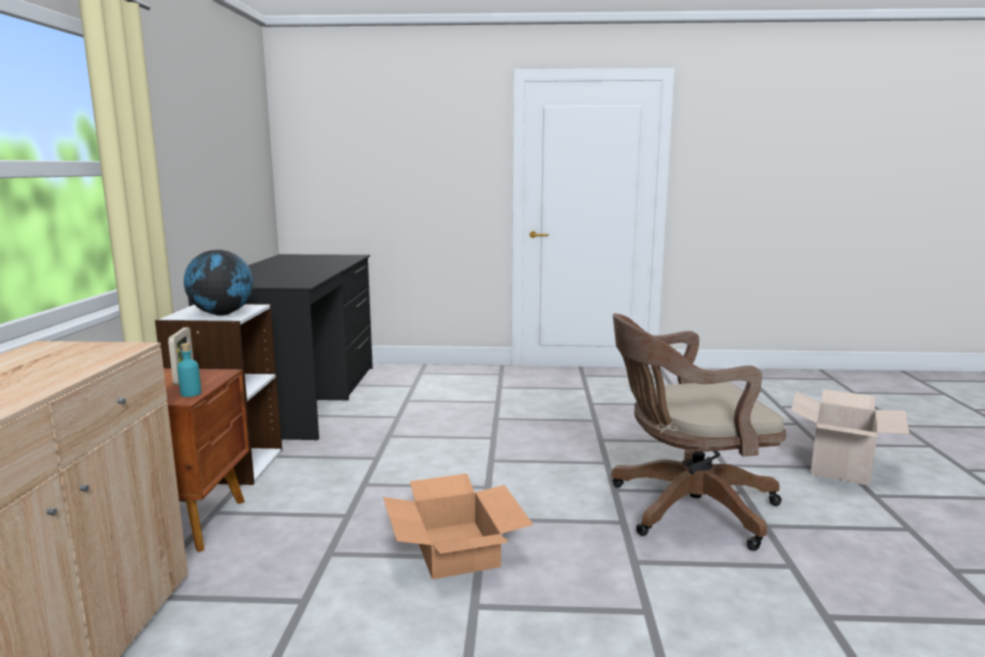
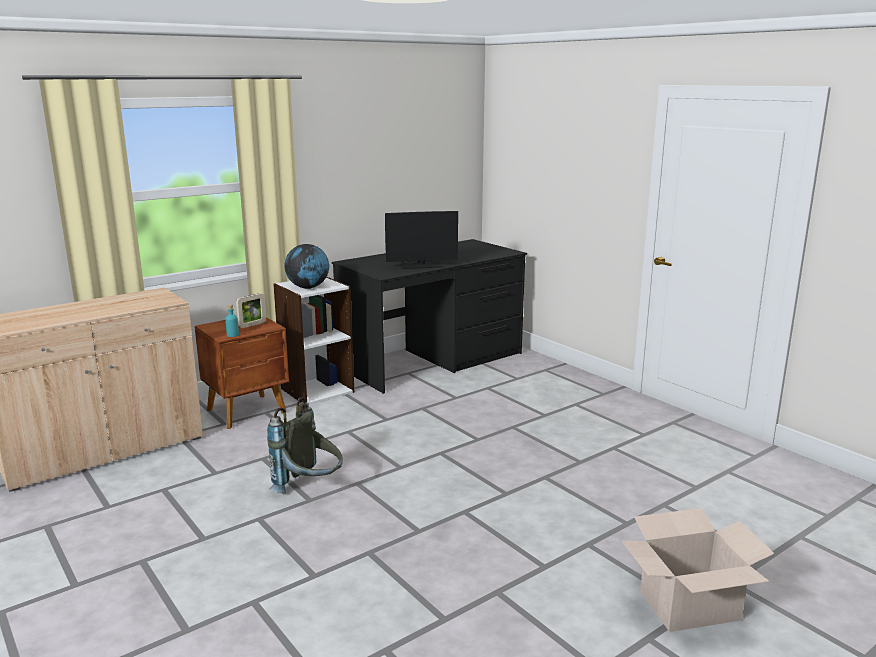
camera: 50 degrees right, 5 degrees up
(310, 274) = (421, 266): none -> monitor
(455, 549) = (310, 489): cardboard box -> grey backpack
(685, 508) = (476, 548): brown office chair -> none

